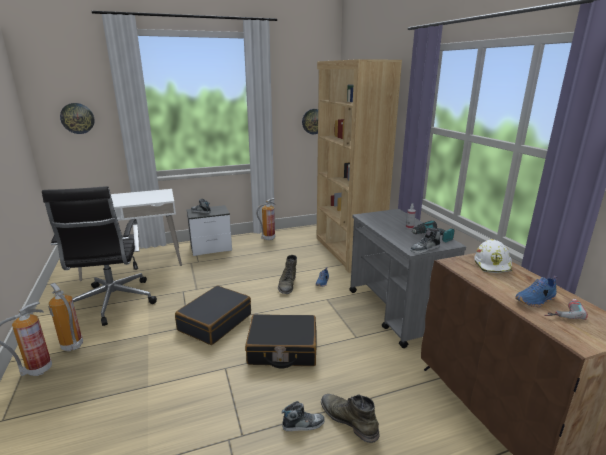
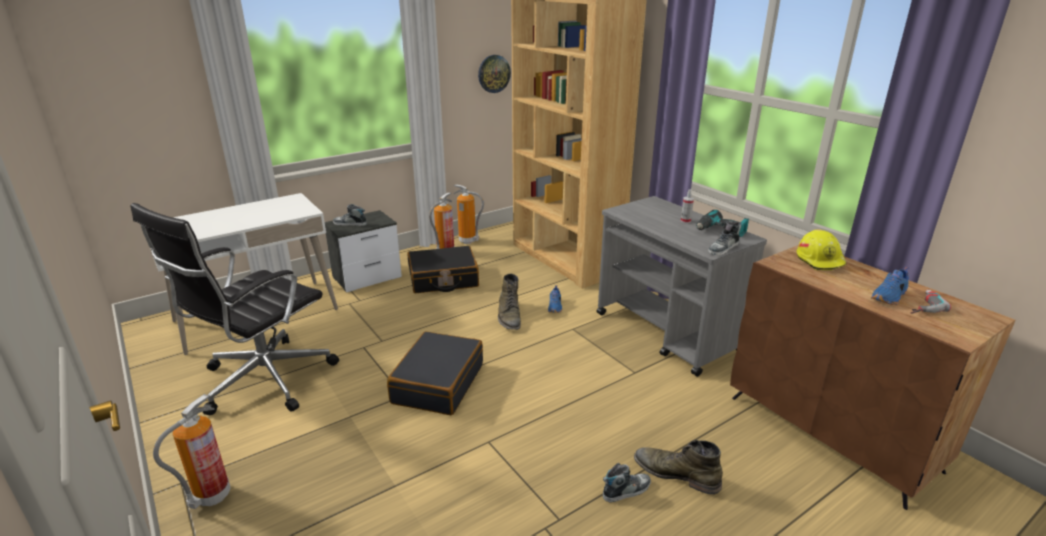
camera: 15 degrees left, 5 degrees up
(73, 346) = (243, 453): fire extinguisher -> fire extinguisher (468, 241)
(77, 118) = (135, 90): wall clock -> none
(112, 303) = (263, 380): black office chair -> black office chair turned 60 degrees clockwise
(282, 349) = (550, 404): black suitcase -> black suitcase (443, 279)
(493, 265) = (820, 260): white hard hat -> yellow hard hat

